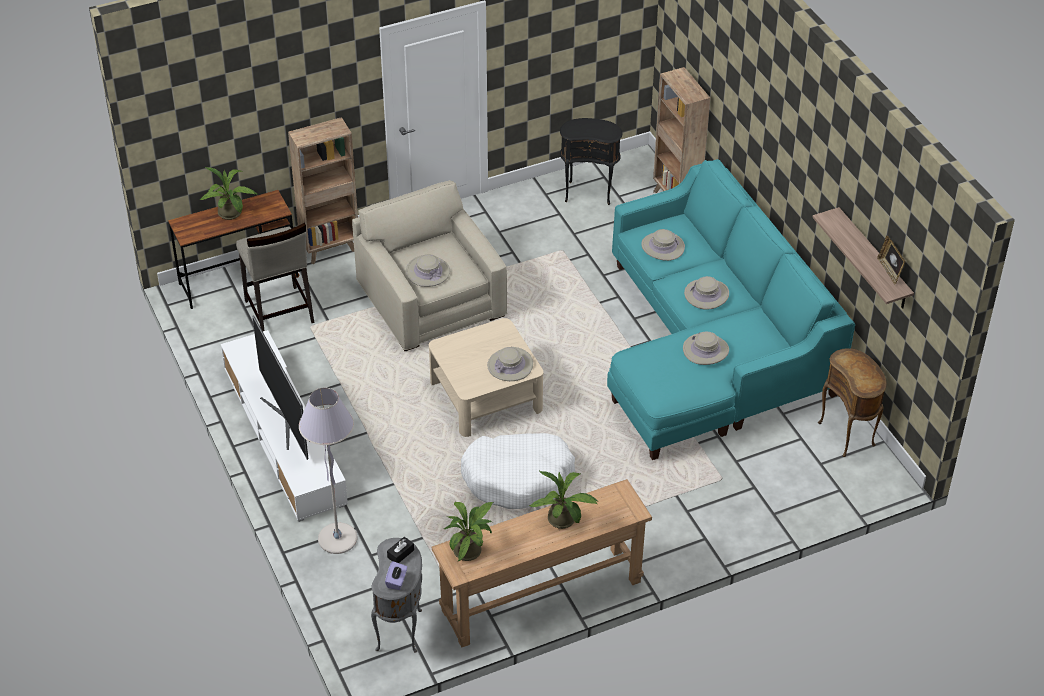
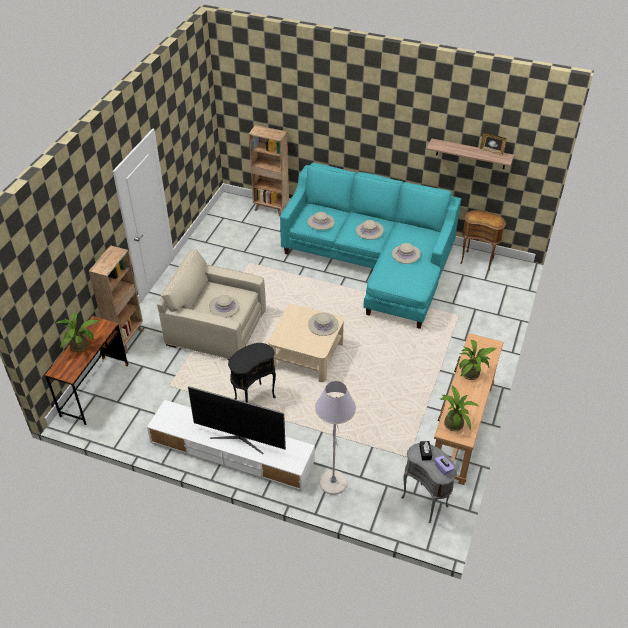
camera: 45 degrees left, 0 degrees up
(279, 312) = (141, 390): beige stool -> none
(518, 478) = (375, 382): white dog bed -> none
(589, 192) = (225, 228): black side table -> black side table (253, 398)

